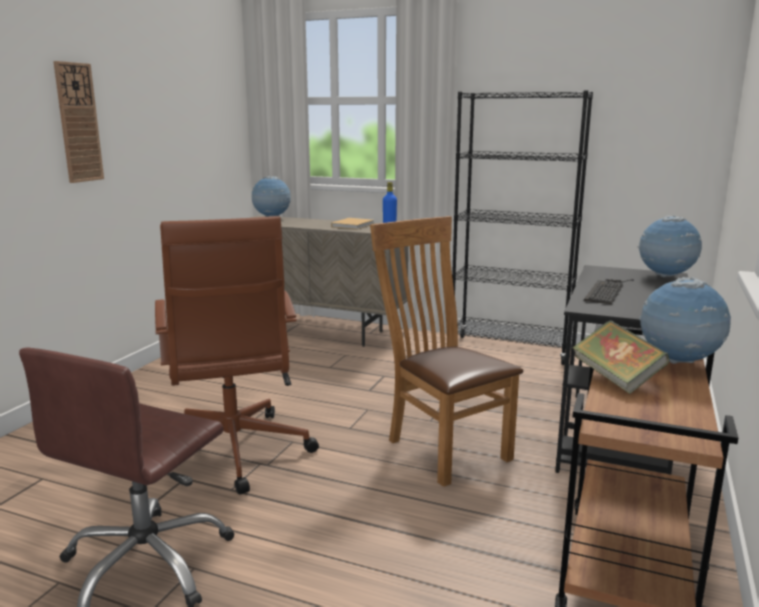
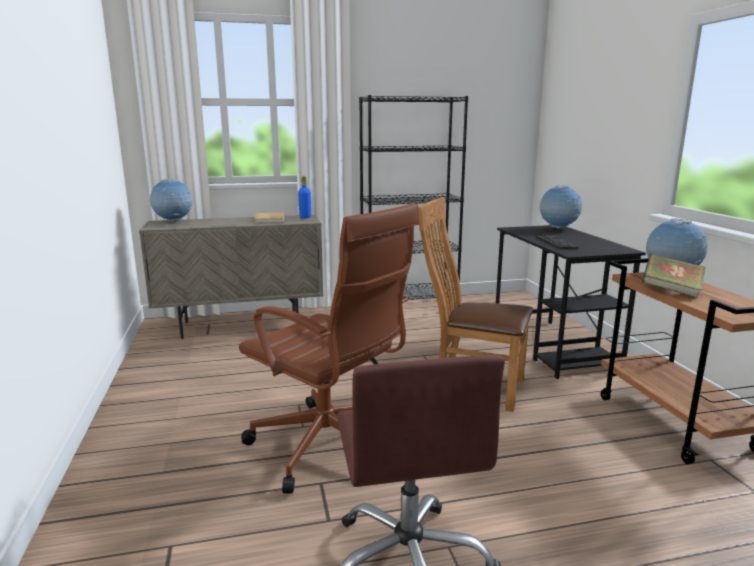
camera: 35 degrees left, 0 degrees up
(78, 123) = (37, 120): wall clock -> none

